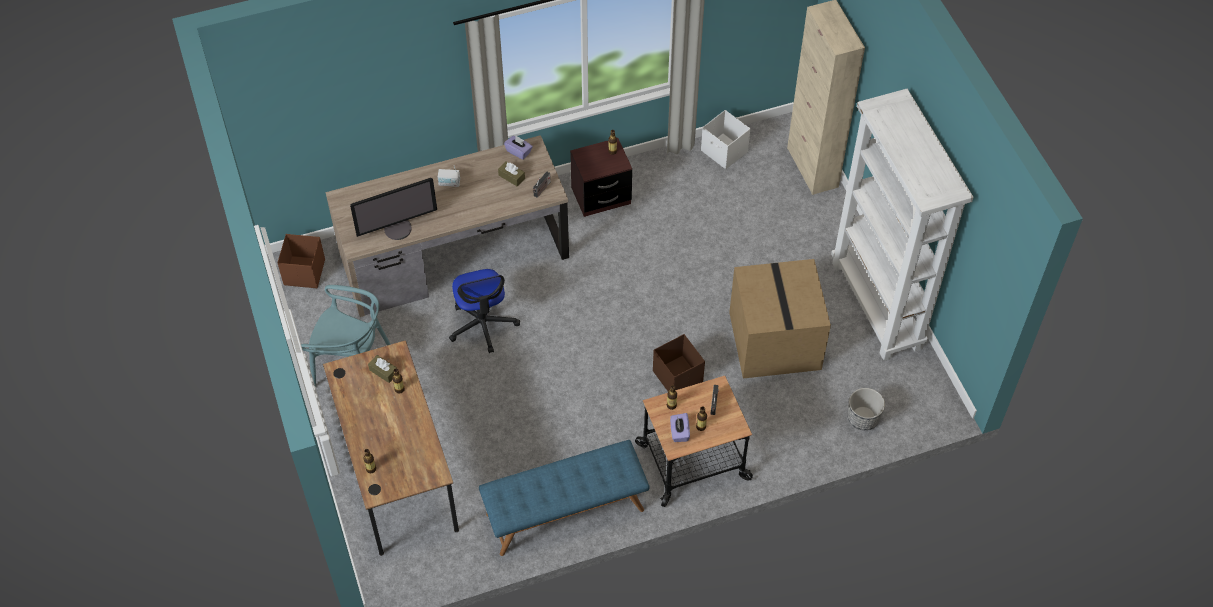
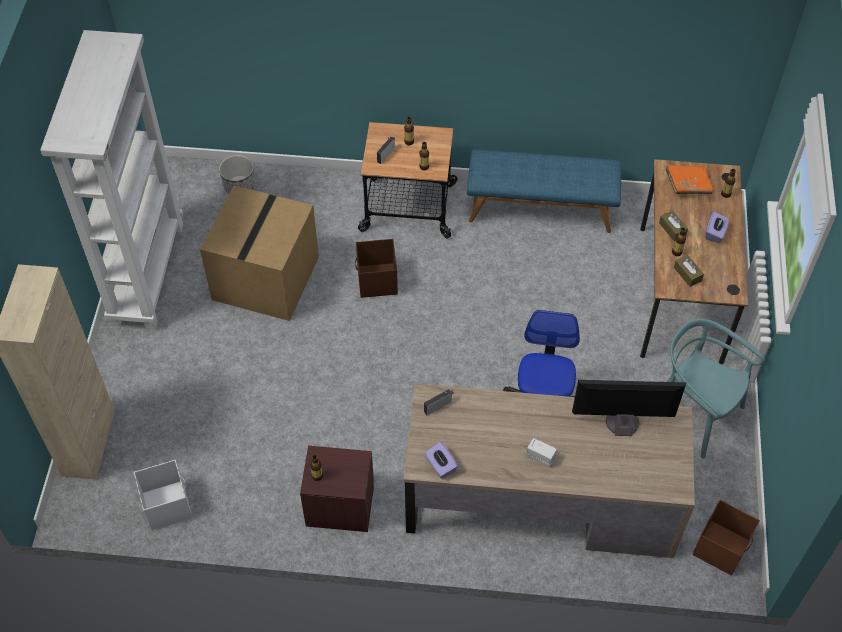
camera: 155 degrees left, 0 degrees up
(410, 464) = (687, 185): none -> orange book
(511, 177) = (464, 435): brown tissue box -> brown tissue box (672, 229)
(679, 432) = (430, 144): purple tissue box -> purple tissue box (715, 233)

